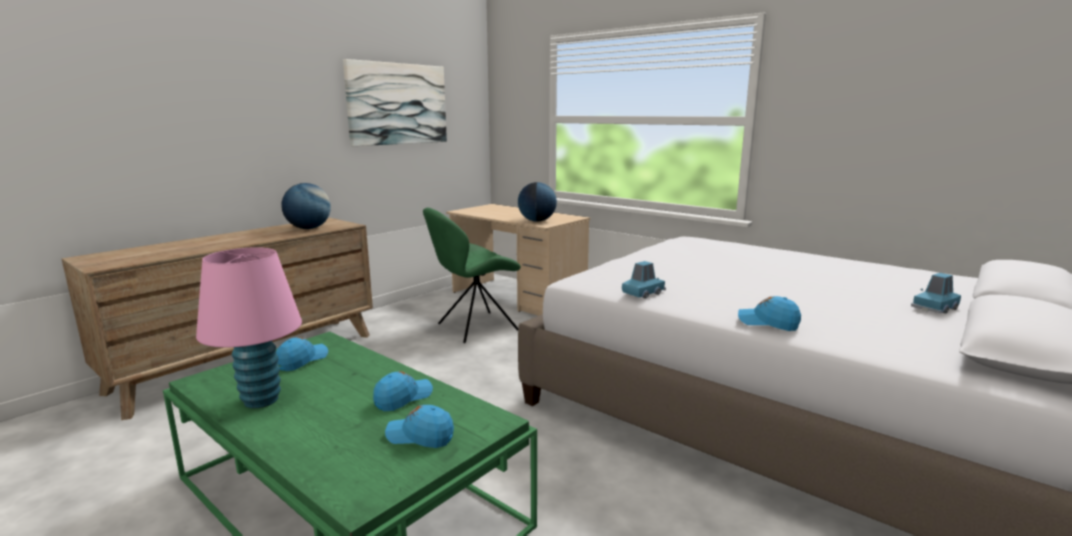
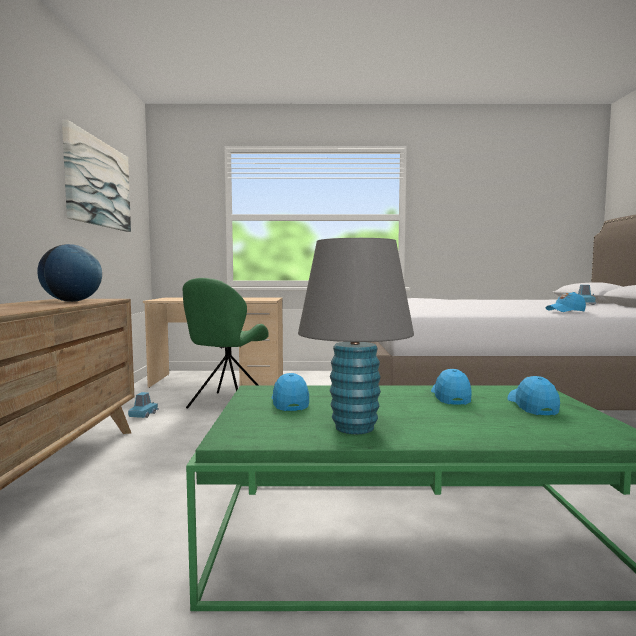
camera: 40 degrees left, 10 degrees down
(261, 400) = (354, 427): pink table lamp -> grey table lamp
(420, 436) = (532, 406): blue cap -> blue cap turned 120 degrees clockwise
(537, 221) = (253, 299): globe -> none
(643, 293) = (470, 311): blue toy car -> blue toy car (143, 414)

